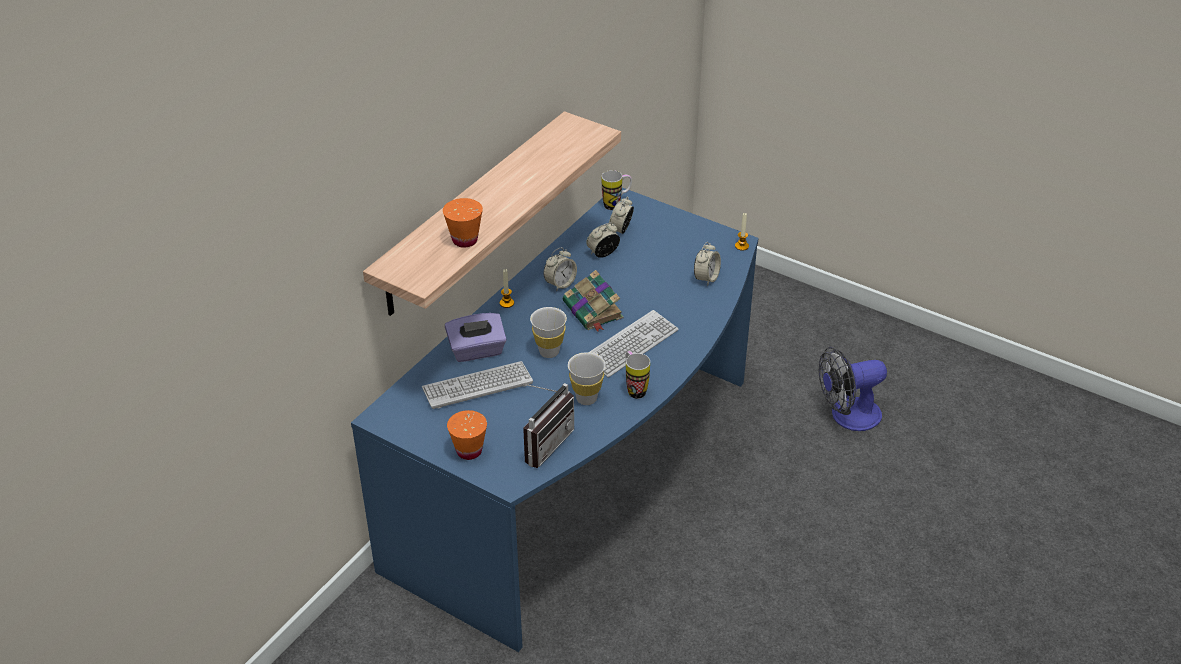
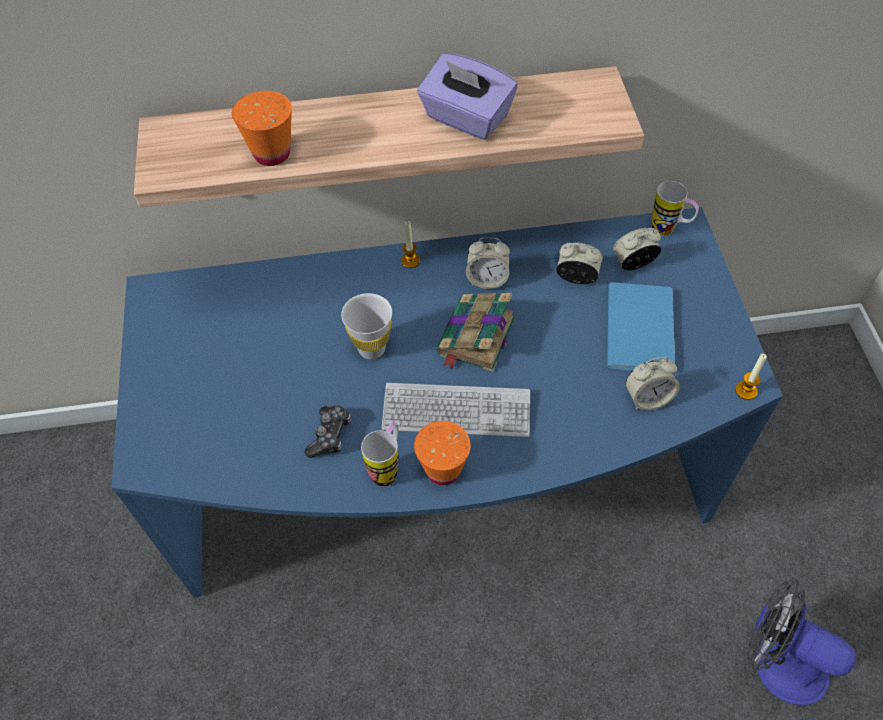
camera: 50 degrees right, 15 degrees up
(469, 451) = (160, 395): orange cup -> orange cup (443, 470)
(477, 351) = (314, 291): purple tissue box -> purple tissue box (466, 118)
(477, 386) = (263, 330): keyboard -> none
(543, 443) = (225, 449): radio -> none
(586, 398) = (330, 435): white cup -> game controller
(663, 252) = (642, 327): none -> blue book

